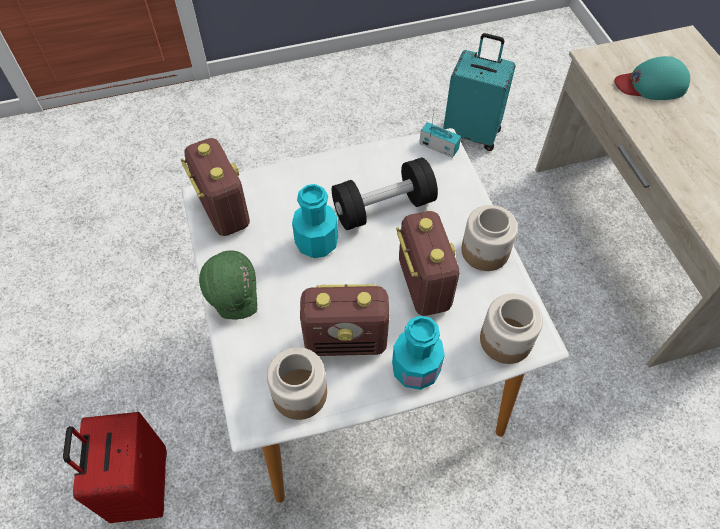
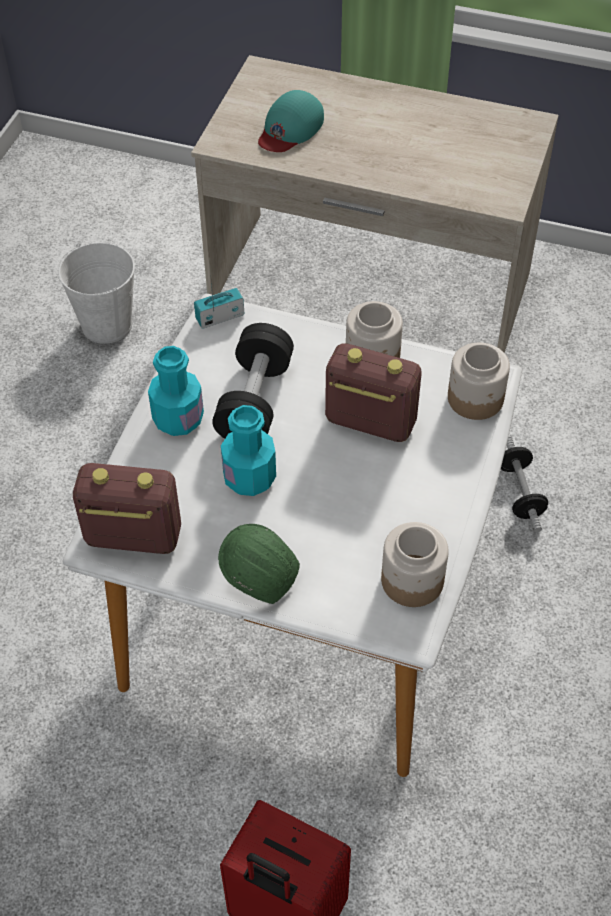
camera: 55 degrees left, 5 degrees down
(346, 340) = (383, 513): radio -> none
(415, 369) = (454, 478): turquoise bottle -> turquoise bottle (178, 419)
(472, 133) = (107, 324): turquoise suitcase -> white bucket
(558, 444) = (520, 493): none -> dumbbell

